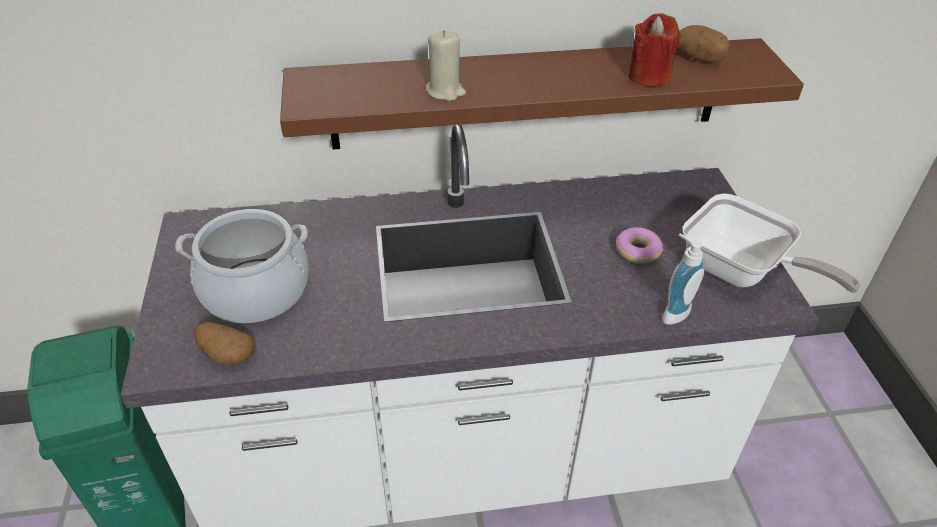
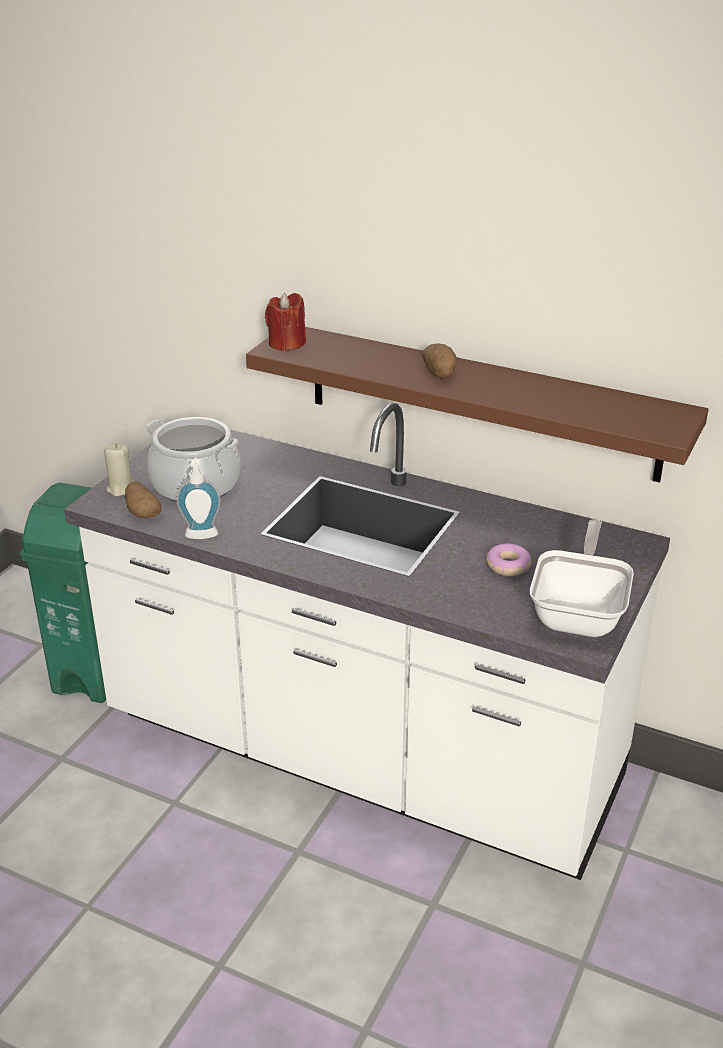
camera: 35 degrees right, 10 degrees down
(445, 91) = (378, 368): beige candle -> beige candle (121, 488)
(649, 76) = (553, 405): red candle -> red candle (286, 344)
(672, 311) = (483, 613): soap dispenser -> soap dispenser (201, 532)
(698, 58) = (619, 405): potato -> potato (440, 374)
(740, 272) = (580, 613): frying pan -> frying pan turned 150 degrees counterclockwise

